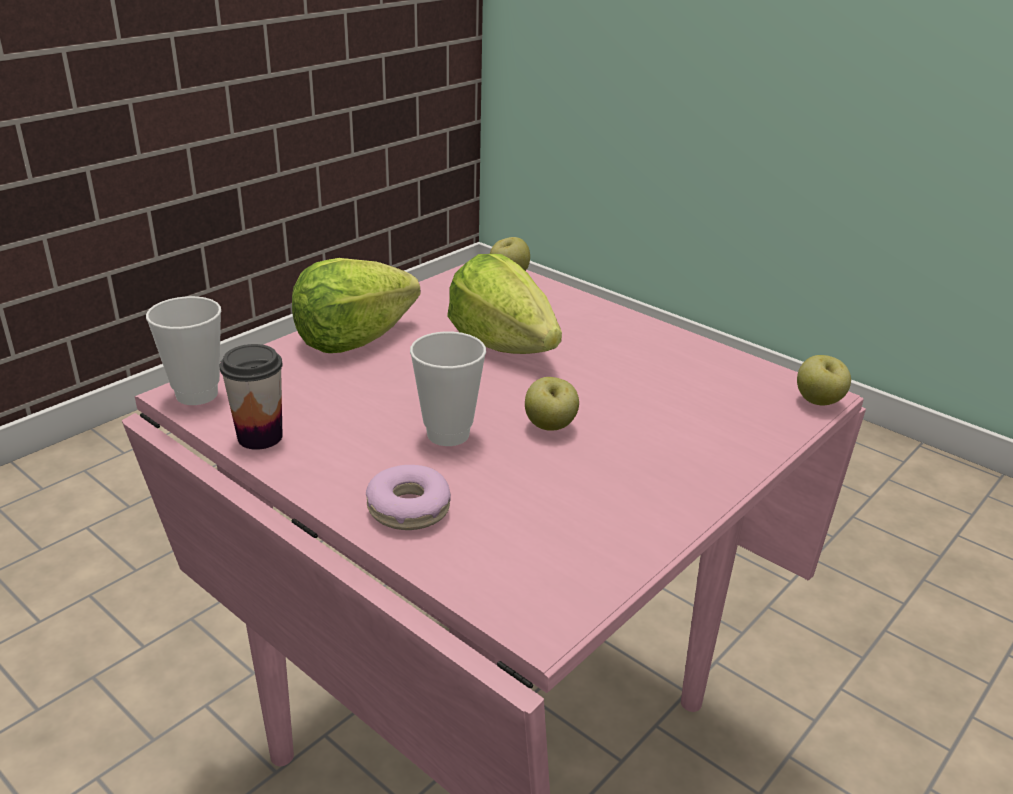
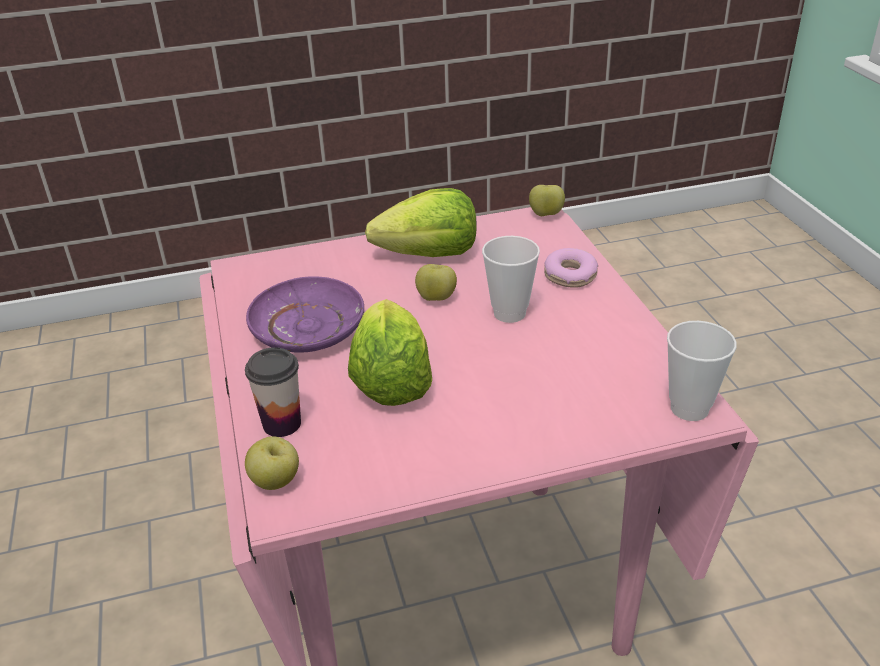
camera: 145 degrees left, 5 degrees up
(260, 437) = (646, 350): cup -> cup (282, 424)
(353, 339) = (519, 433): lettuce -> lettuce (430, 255)
(638, 362) = (308, 328): none -> purple plate
(818, 402) = (245, 263): apple -> apple (546, 215)

